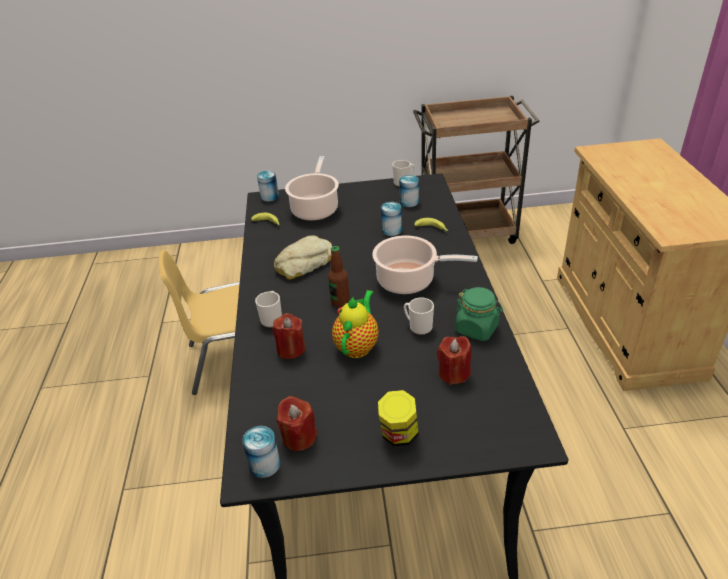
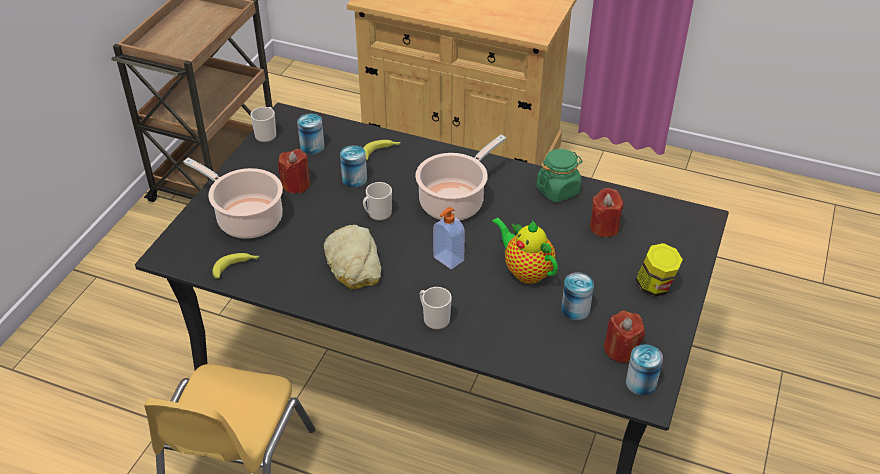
camera: 65 degrees left, 5 degrees up
(269, 196) = (171, 247): can -> can (575, 309)
(291, 349) = (496, 319): red candle -> red candle (296, 185)
(340, 301) = (448, 259): bottle -> soap dispenser
(418, 326) = (528, 223): mug -> mug (377, 214)

